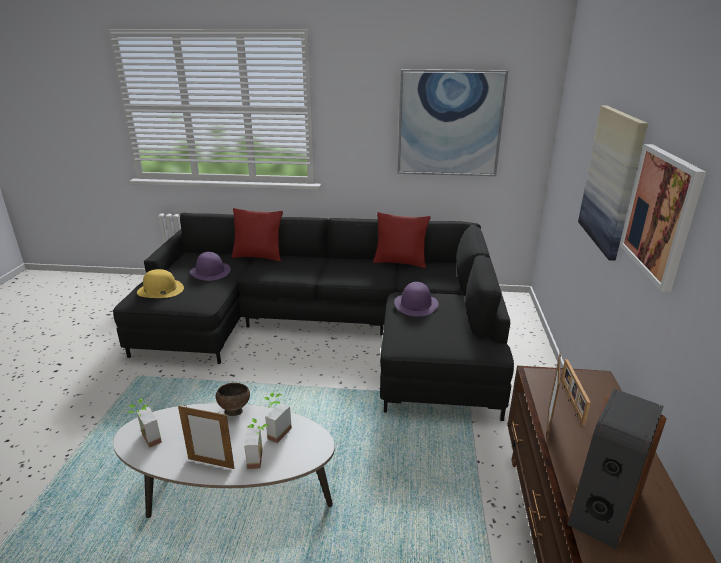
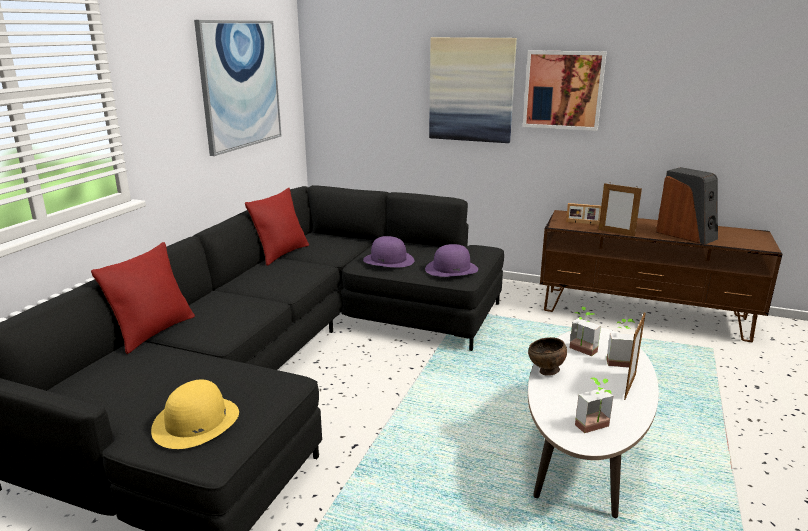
camera: 75 degrees left, 5 degrees down
(210, 271) = (169, 372): purple hat -> purple hat (451, 269)

